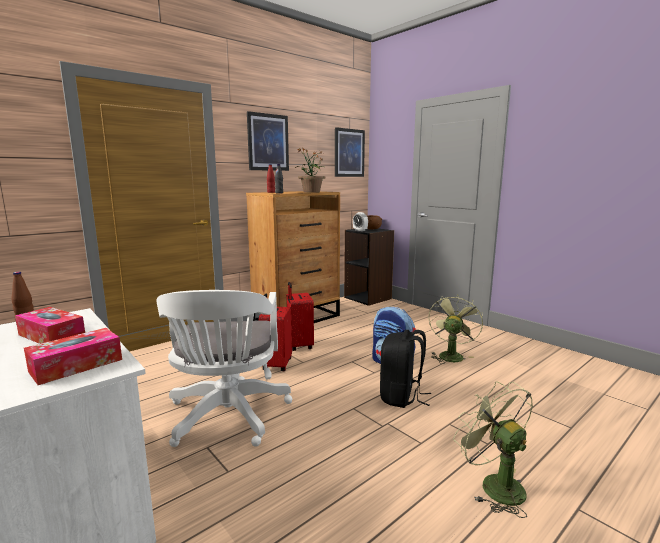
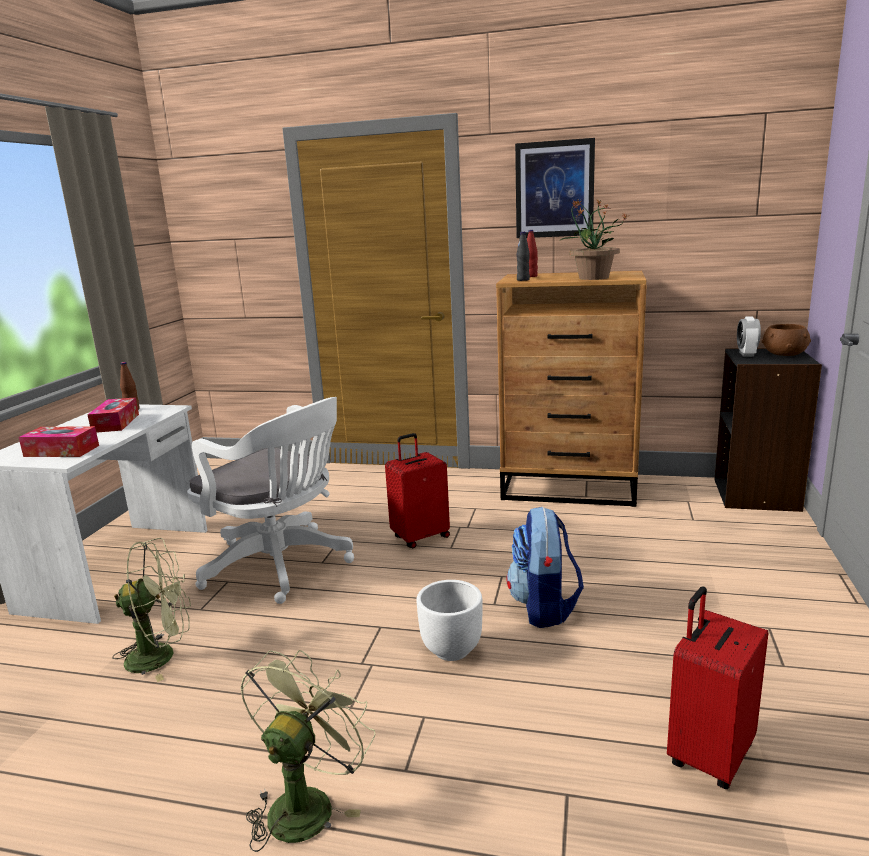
camera: 55 degrees right, 5 degrees up
(227, 418) = (282, 566): white office chair -> white office chair turned 105 degrees counterclockwise
(299, 345) = (491, 525): red suitcase -> red suitcase (708, 755)
(349, 153) = (756, 190): picture -> none
(401, 397) = (451, 651): black backpack -> white planter
(450, 355) = (662, 647): green fan -> green fan (161, 655)

